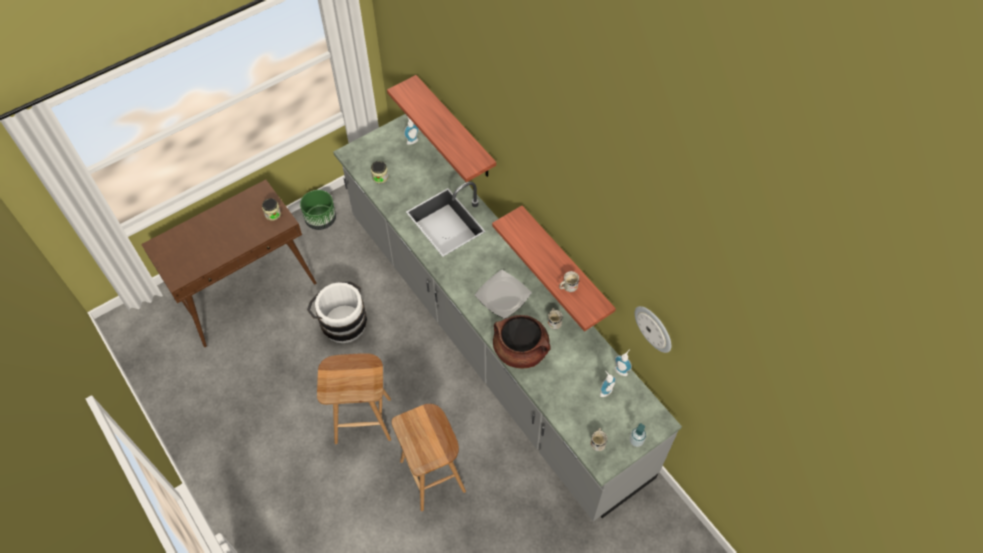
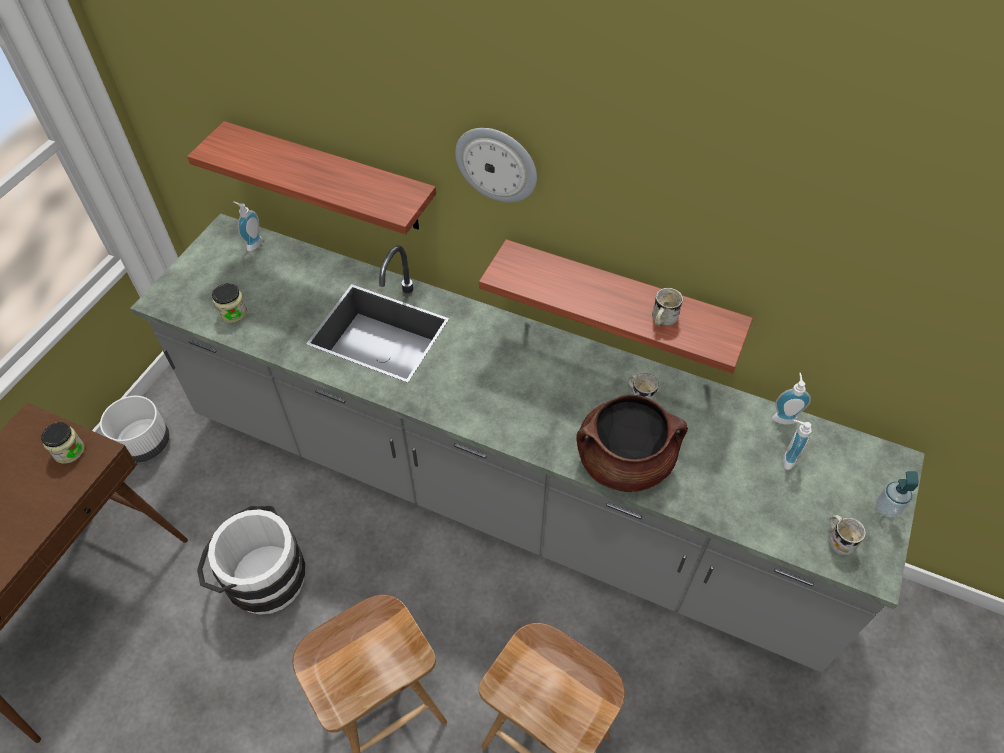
camera: 30 degrees left, 5 degrees down
(321, 219) = (145, 444): green planter -> white planter
(503, 295) = (538, 394): plate -> none
(654, 328) = (861, 305): wall clock -> wall clock (497, 164)

